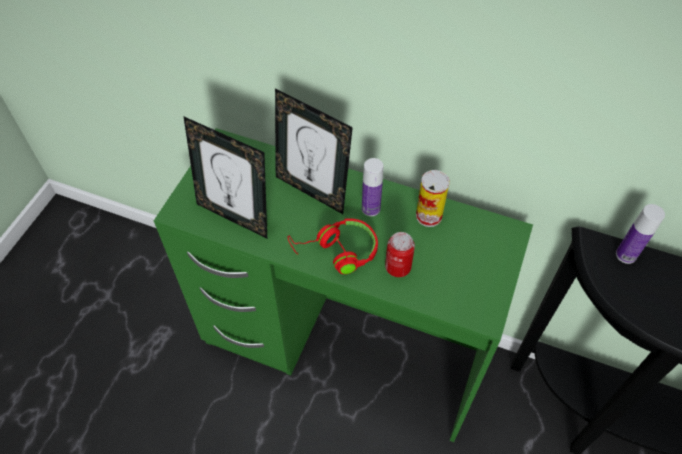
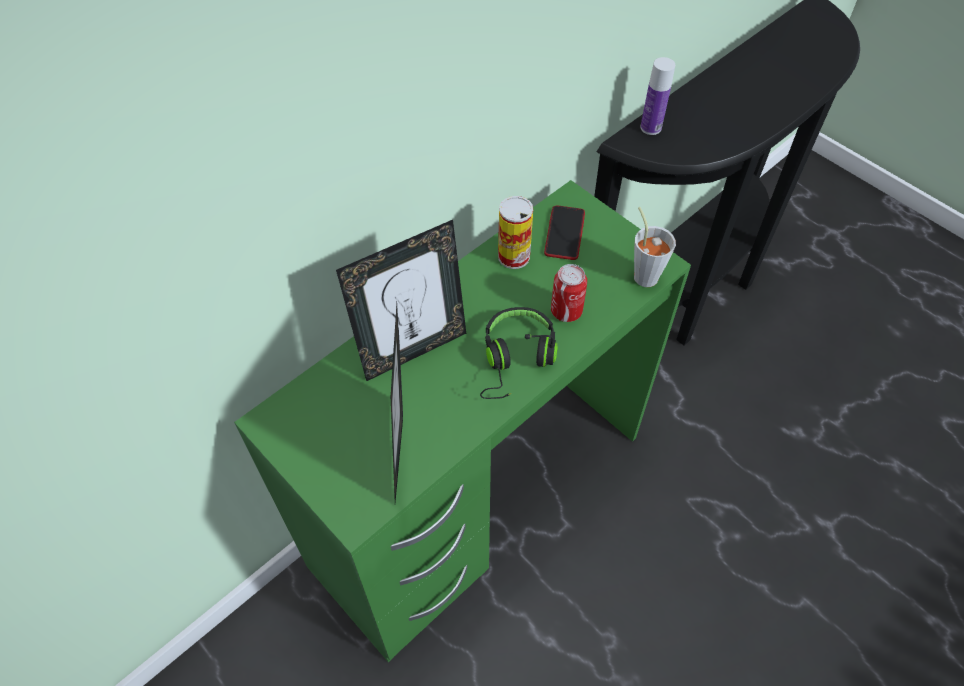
camera: 65 degrees left, 0 degrees up
(235, 216) = (402, 448): picture frame -> picture frame turned 120 degrees clockwise
(337, 252) = (516, 359): red headphones -> black headphones
(371, 208) = (474, 303): bottle -> none
(468, 307) = (644, 273): none -> grey cup
(473, 240) = (564, 233): none -> phone

